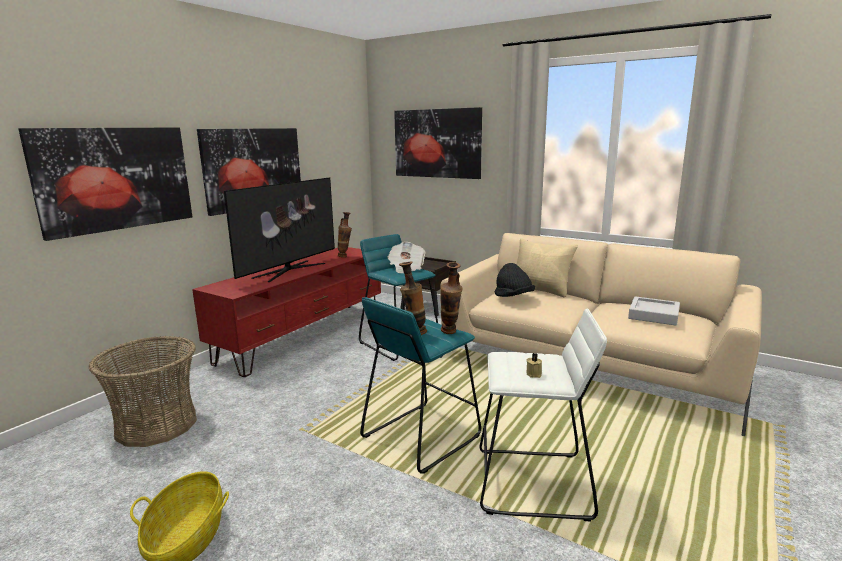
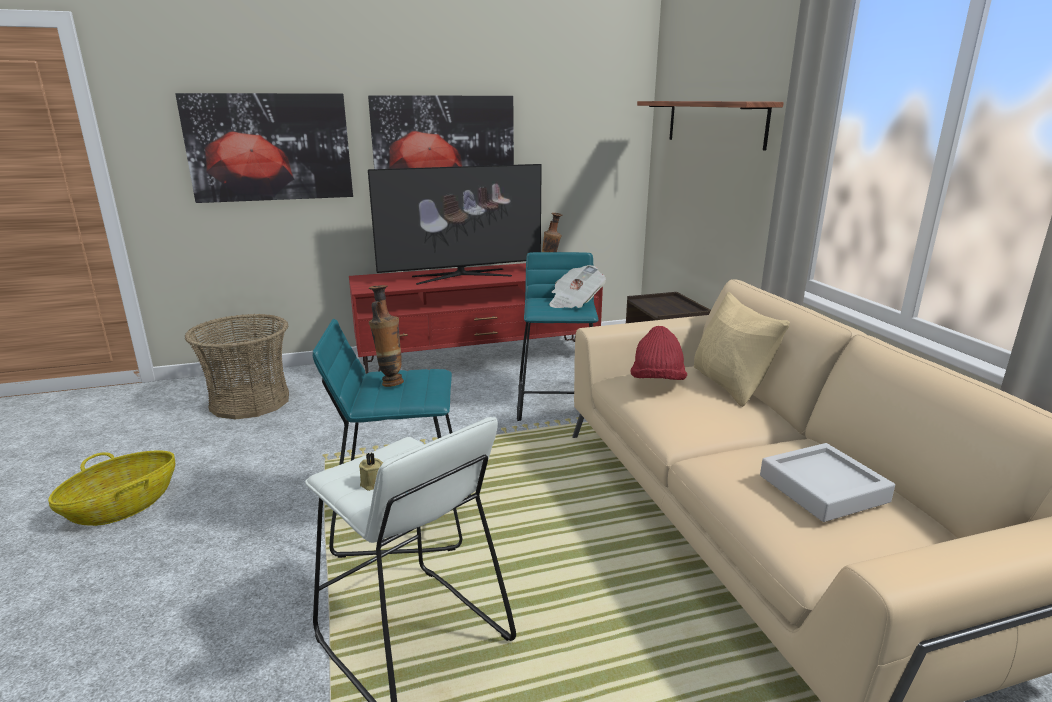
camera: 40 degrees right, 5 degrees up
(437, 143) = (714, 123): picture -> shelf
(450, 333) = (420, 396): vase -> none
(513, 297) = (657, 382): black hat -> red hat

